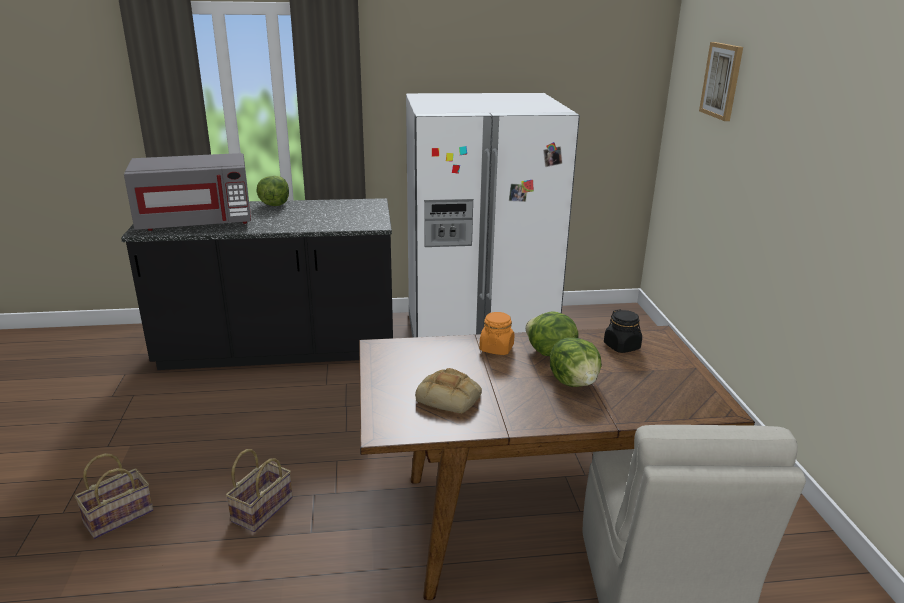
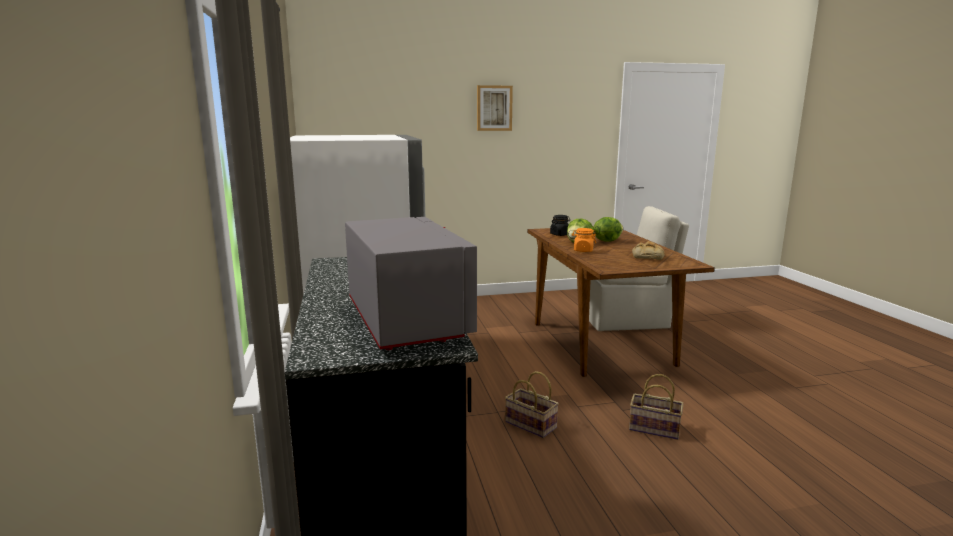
camera: 95 degrees left, 10 degrees down
(120, 515) = (720, 503): basket -> basket (529, 425)
(274, 204) = (325, 295): lettuce -> none
(722, 81) = (382, 112): picture -> picture (494, 108)

